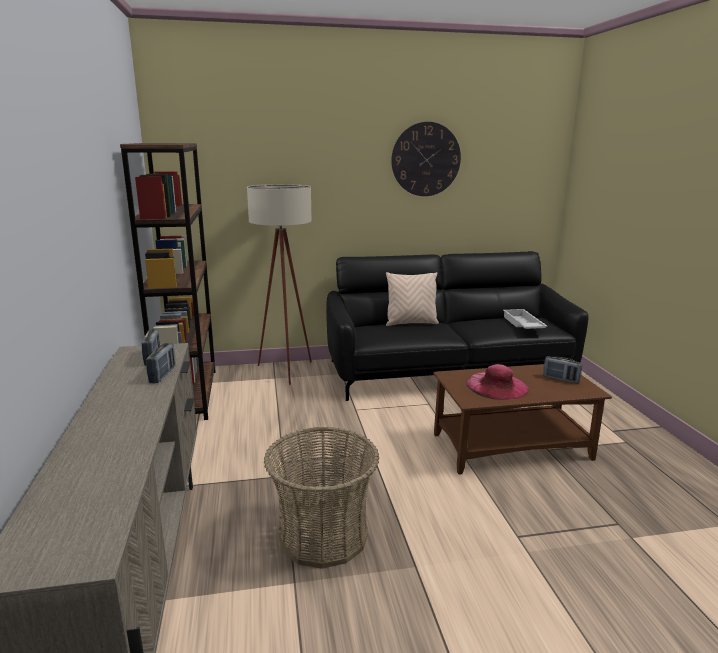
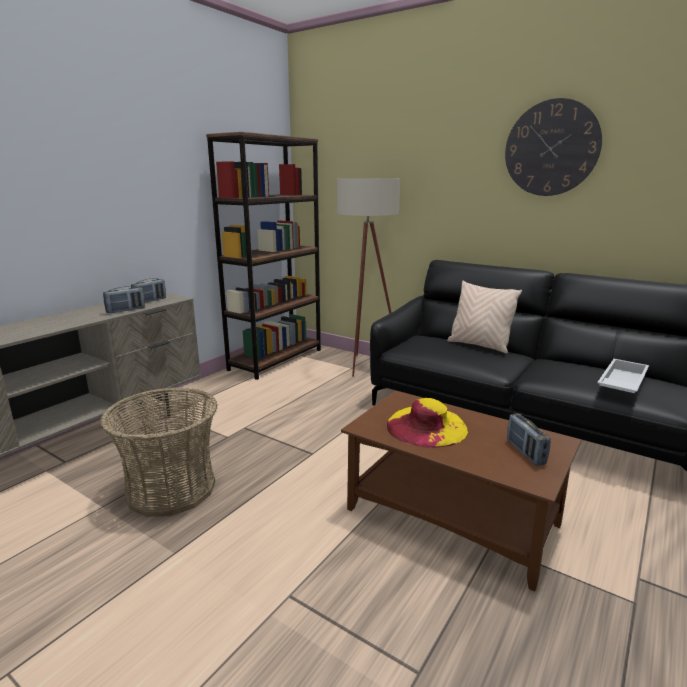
camera: 45 degrees right, 0 degrees up
(497, 386) = (426, 426): pink hat -> yellow hat

